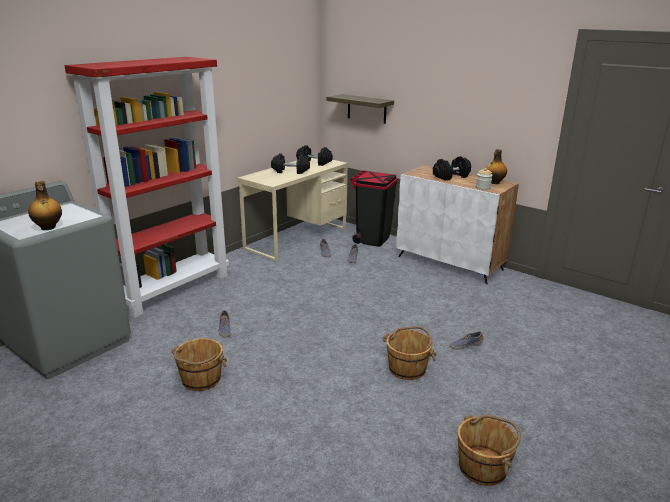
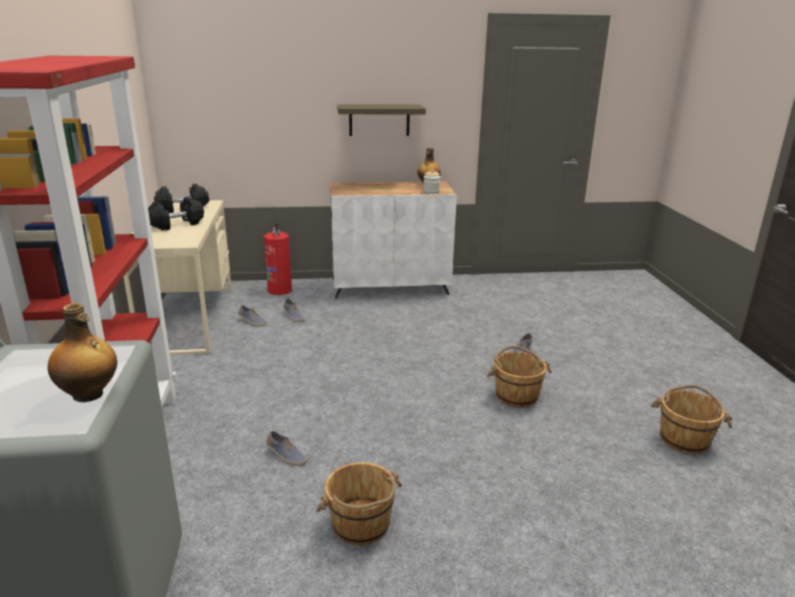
camera: 45 degrees left, 0 degrees up
(366, 109) = (233, 124): shelf -> shelf (379, 120)
(372, 239) = (279, 290): black trash can -> fire extinguisher
(451, 177) = (382, 188): black dumbbell -> none

